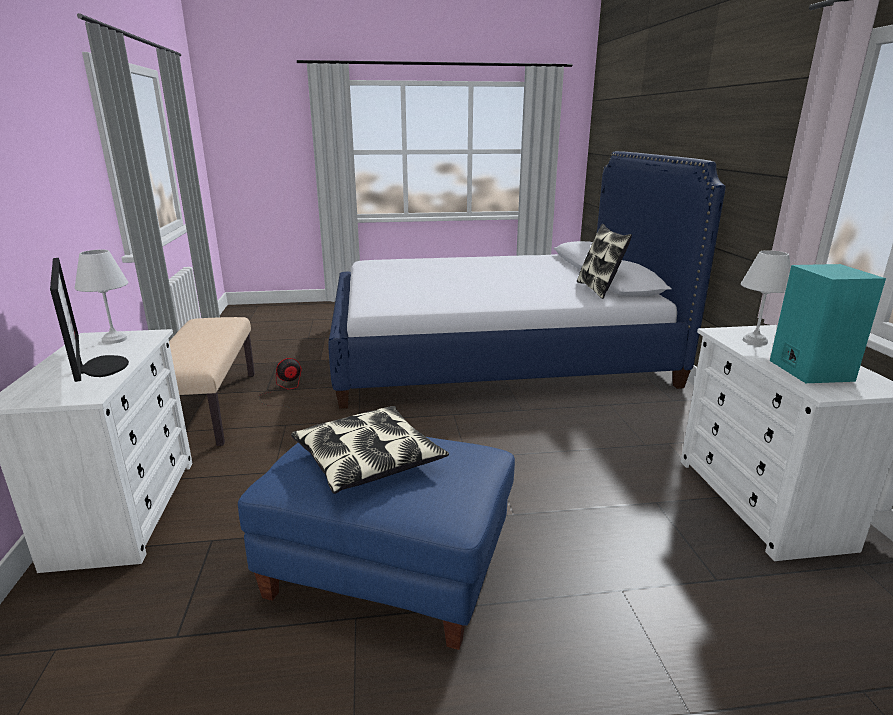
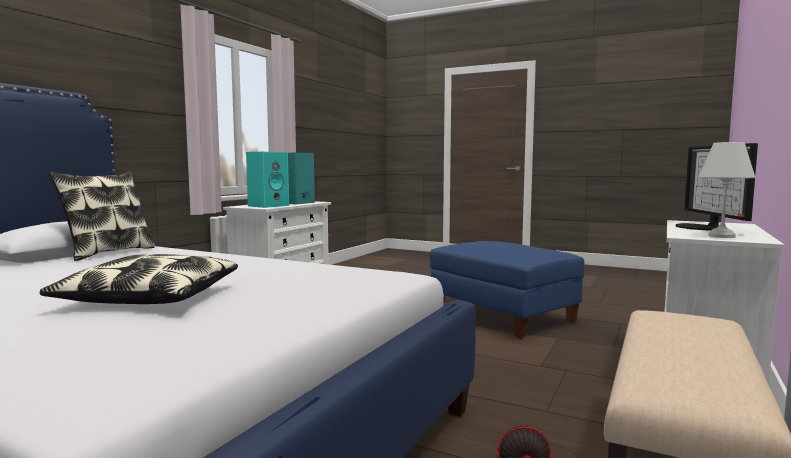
camera: 145 degrees left, 15 degrees down
(368, 460) = (511, 247): pillow -> pillow (151, 298)
(756, 341) = (268, 206): white table lamp -> turquoise speaker

